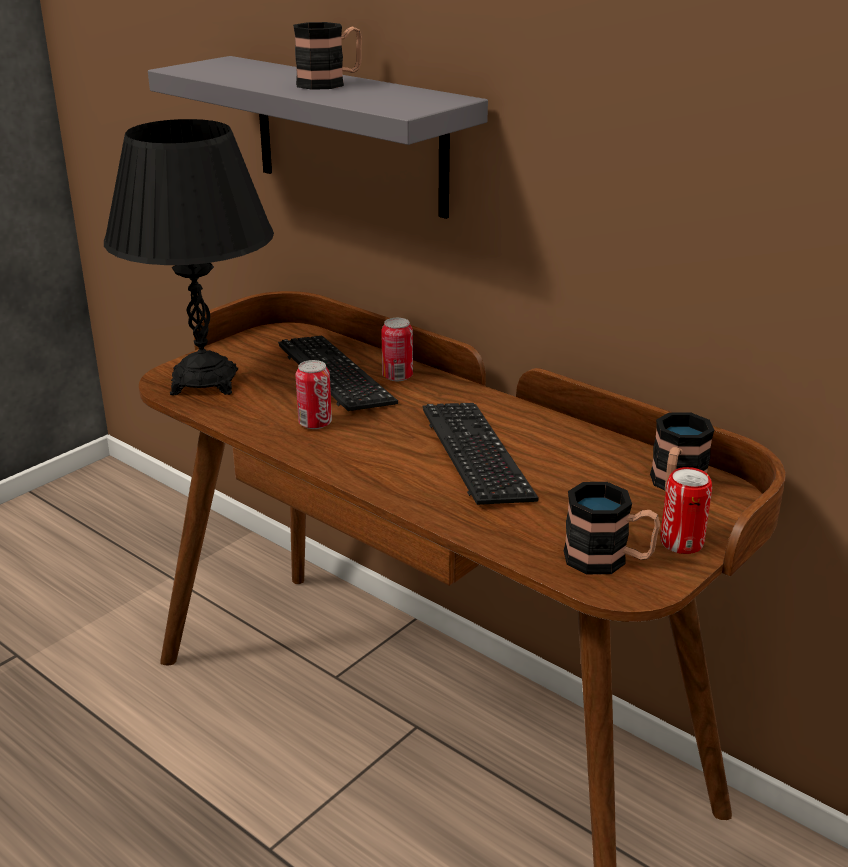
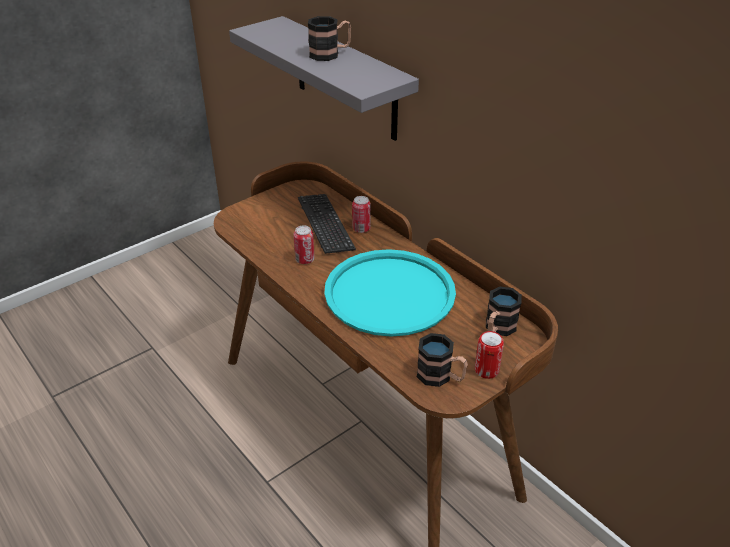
camera: 10 degrees right, 10 degrees up
(204, 382) = (250, 222): black table lamp -> none
(476, 455) = (389, 293): keyboard -> turquoise tray

